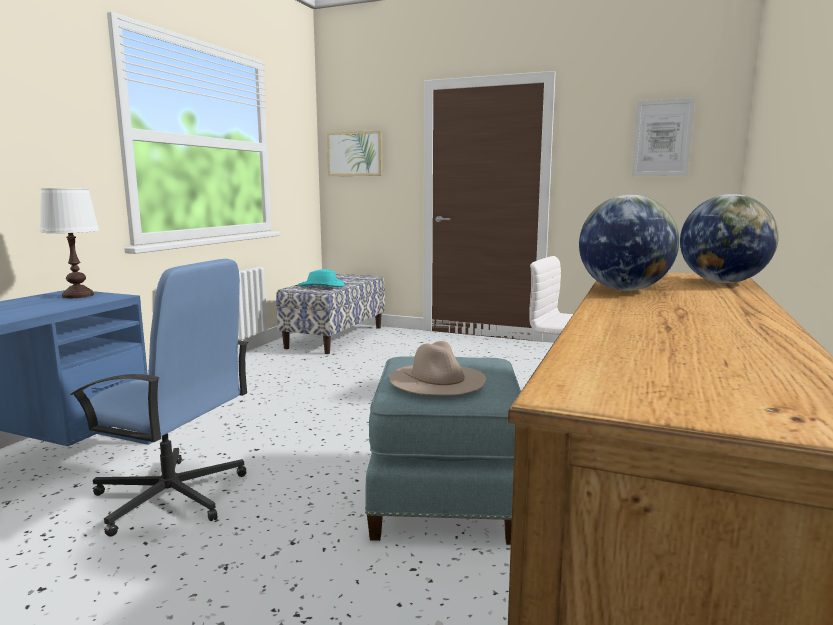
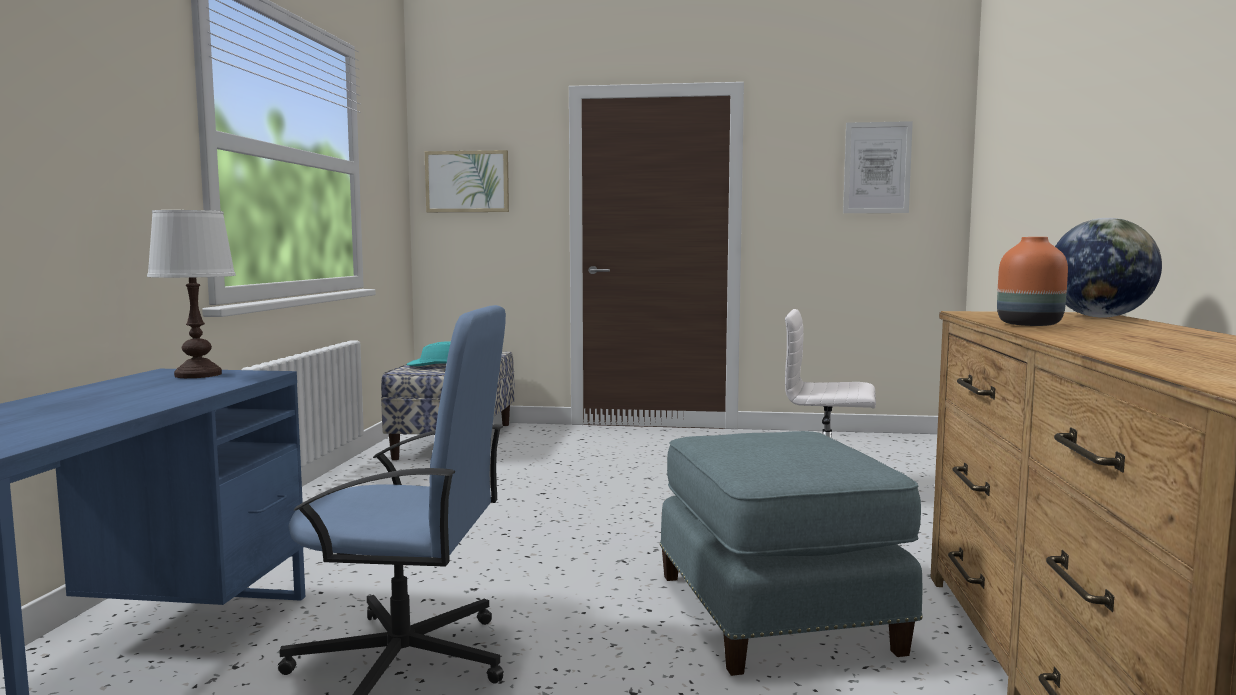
camera: 15 degrees left, 5 degrees down
(437, 378) = (782, 454): beige hat -> none
(623, 290) = (1027, 325): globe -> orange vase

